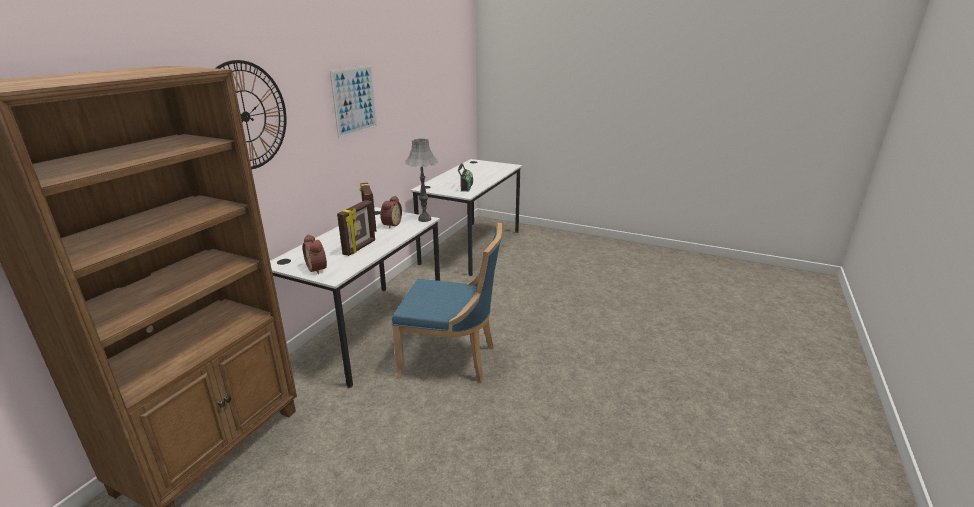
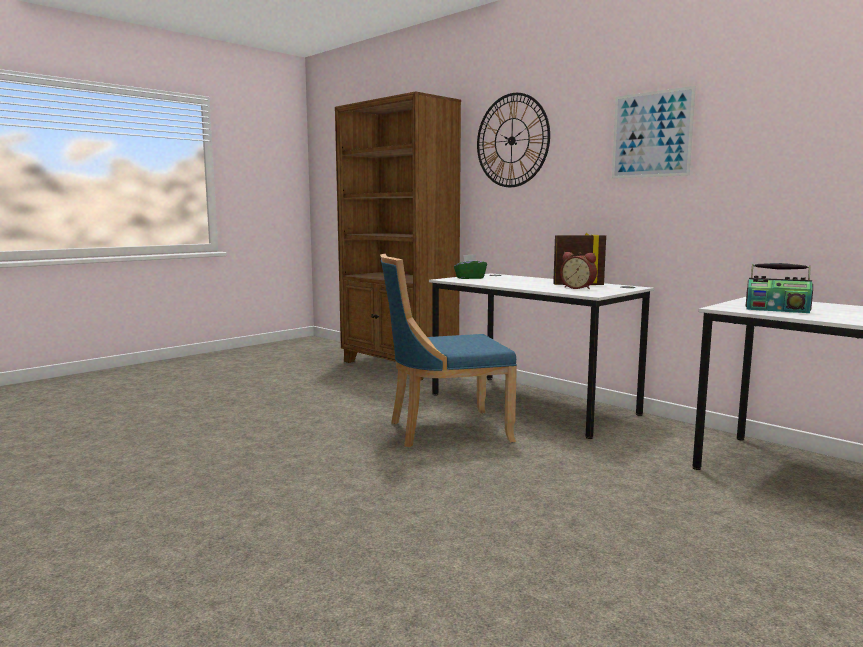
camera: 110 degrees right, 15 degrees down
(318, 268) = (470, 278): alarm clock -> green tissue box
(360, 248) = (510, 282): picture frame -> none
(424, 219) = (593, 294): grey table lamp -> none
(452, 359) = (444, 430): blue chair -> blue chair turned 45 degrees clockwise

